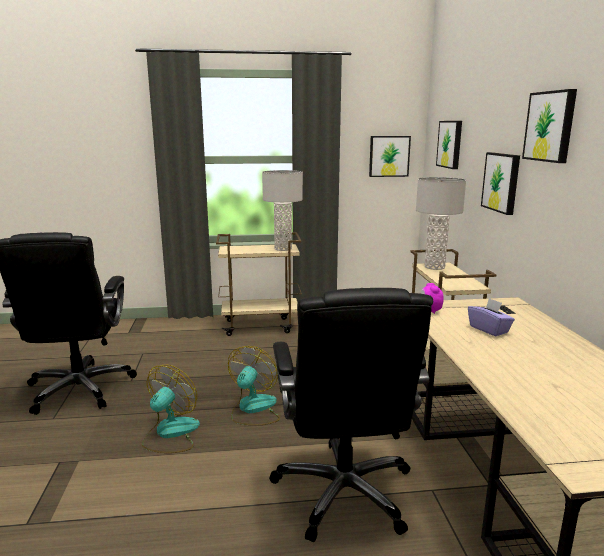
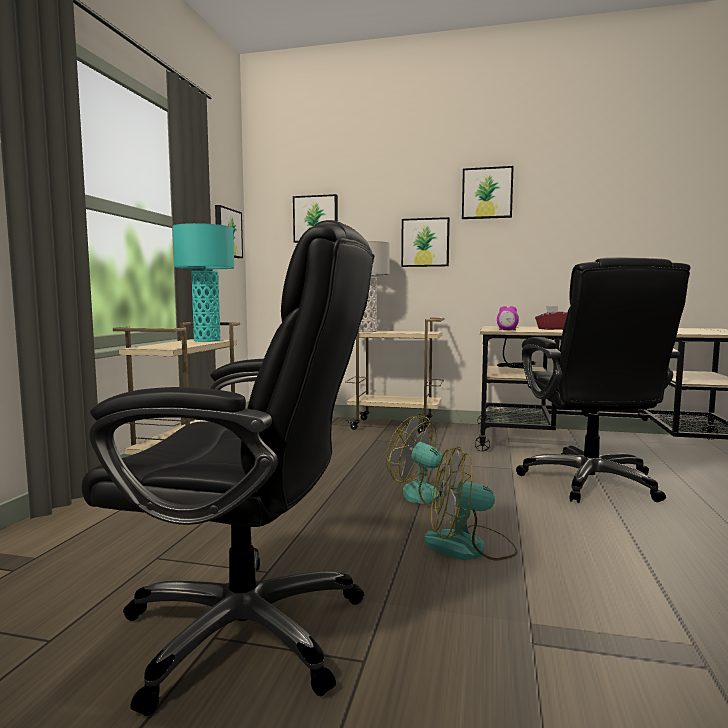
camera: 70 degrees left, 10 degrees down
(170, 433) = (469, 547): fan -> fan turned 45 degrees counterclockwise
(282, 248) = (206, 340): white table lamp -> turquoise table lamp
(344, 491) = (590, 481): black office chair -> black office chair turned 75 degrees clockwise
(489, 329) = (552, 329): purple tissue box -> red tissue box

